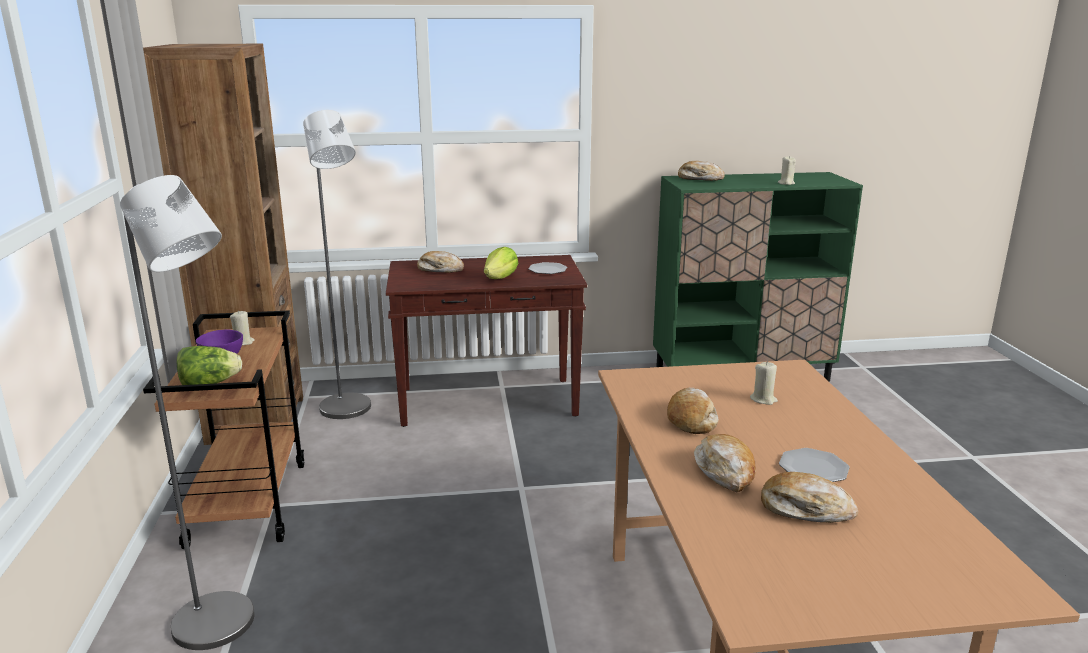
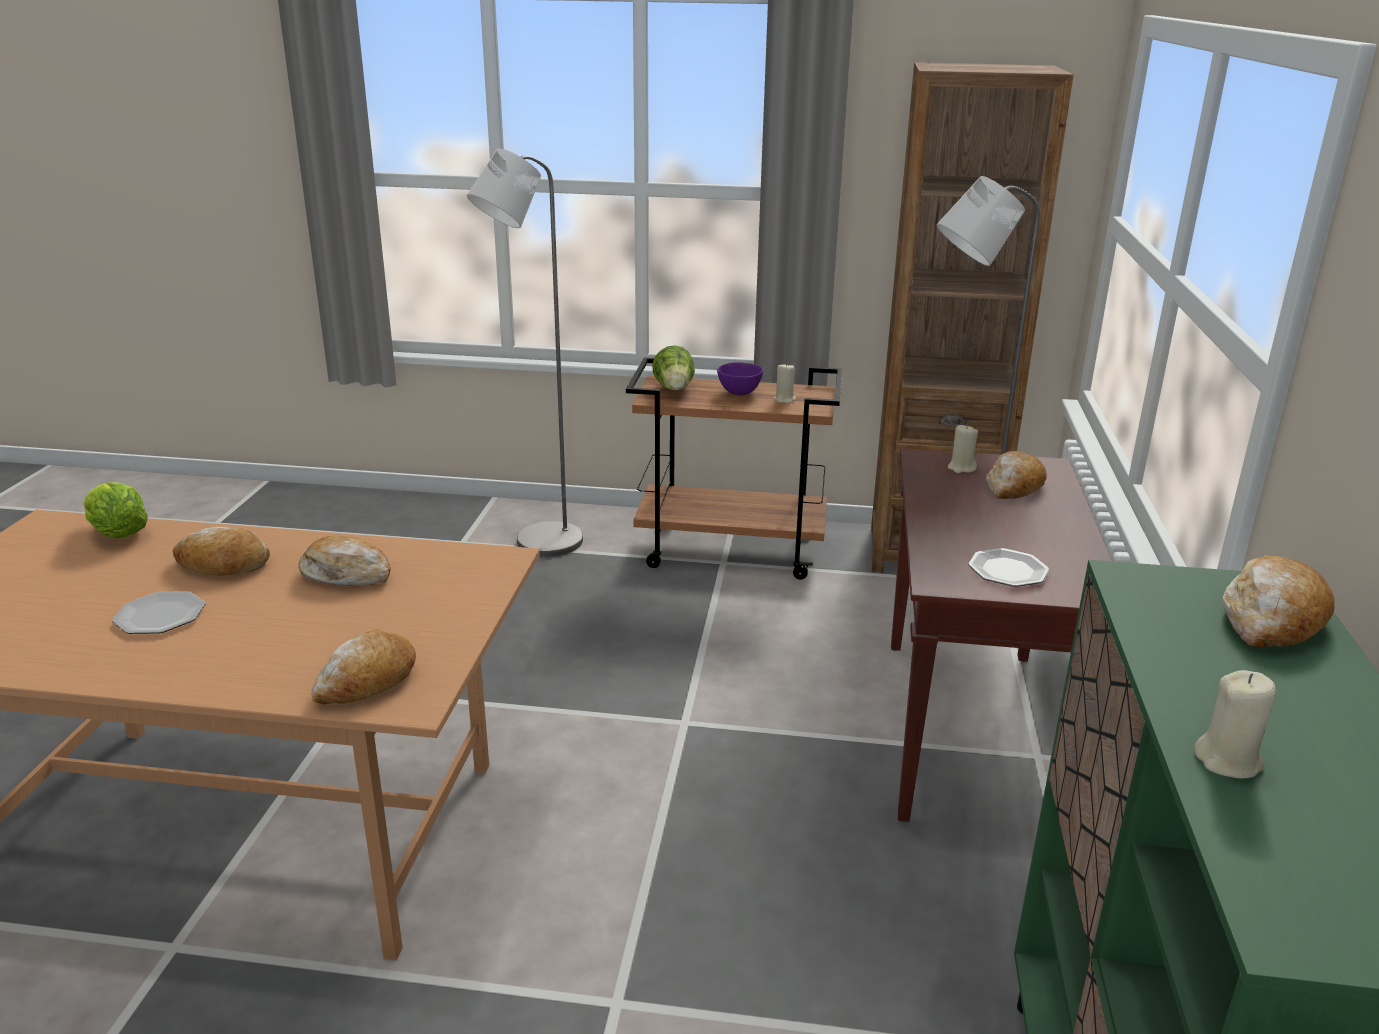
camera: 105 degrees right, 5 degrees up
(501, 278) = (957, 525): lettuce -> lettuce (118, 534)
(763, 399) = (341, 638): beige candle -> beige candle (961, 468)
(805, 509) = (110, 586): bread -> bread (367, 681)

